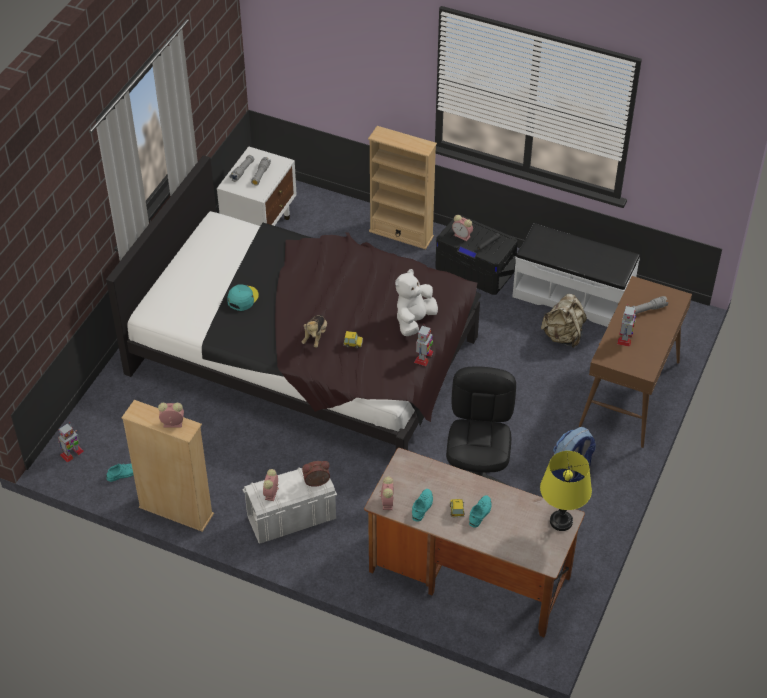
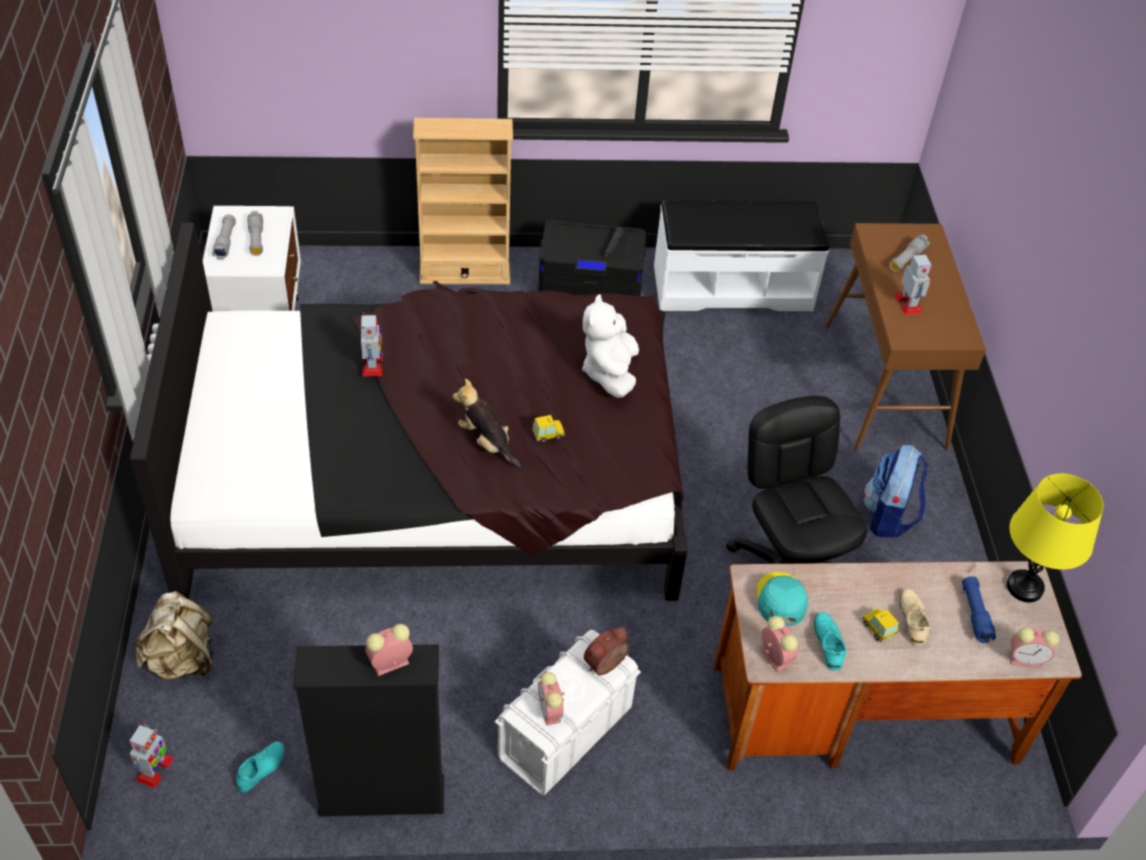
camera: 30 degrees left, 0 degrees up
(176, 511) = (382, 796): beige bookcase -> black bookcase
(242, 298) = (339, 423): turquoise cap -> turquoise cap (780, 600)
(315, 336) = (486, 442): plush toy -> plush toy turned 150 degrees clockwise
(423, 357) = (658, 420): toy robot -> toy robot (372, 364)
(462, 236) = (573, 246): alarm clock -> alarm clock (1026, 659)
(480, 513) = (912, 619): turquoise shoe -> beige shoe
(519, 524) = (975, 614): none -> blue flashlight
(563, 336) = (755, 340): beige backpack -> beige backpack (181, 659)

